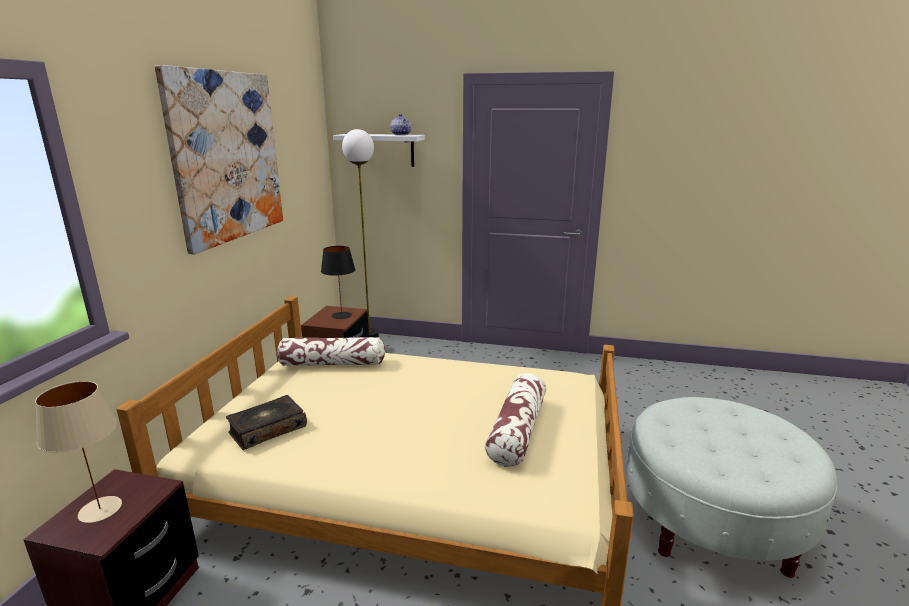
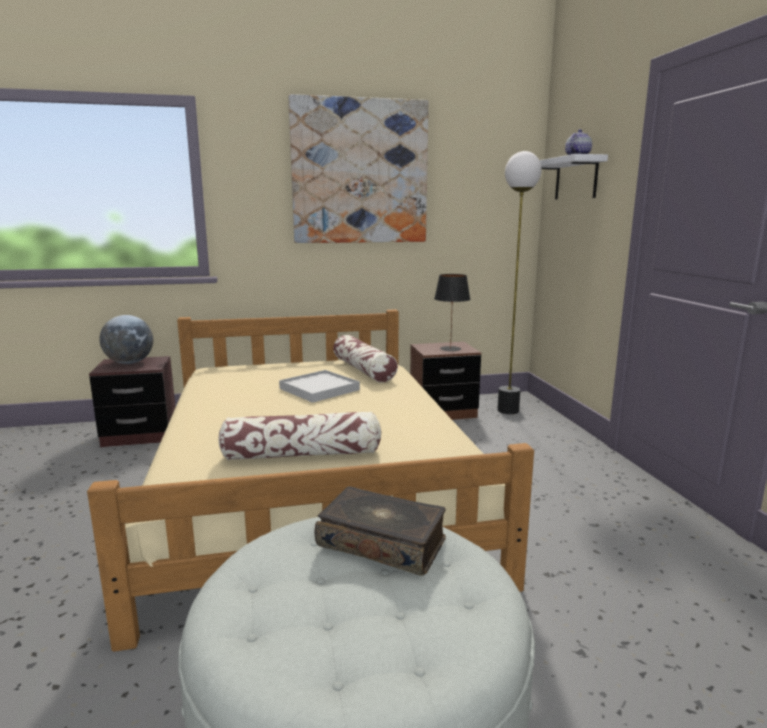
camera: 65 degrees right, 5 degrees down
(99, 509) = (130, 363): beige table lamp -> globe
(267, 429) = (243, 377): book -> book (382, 542)
(366, 394) = (319, 389): none -> white tray

